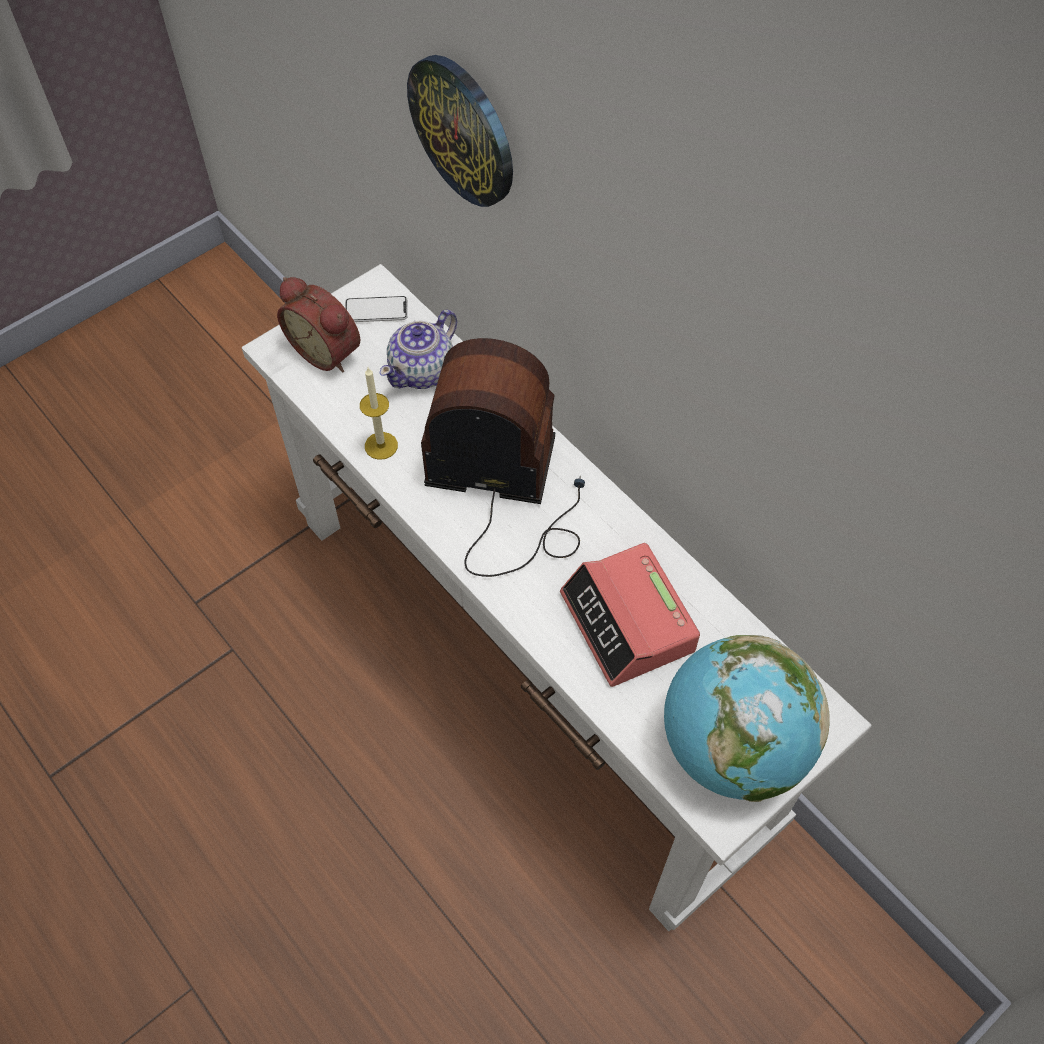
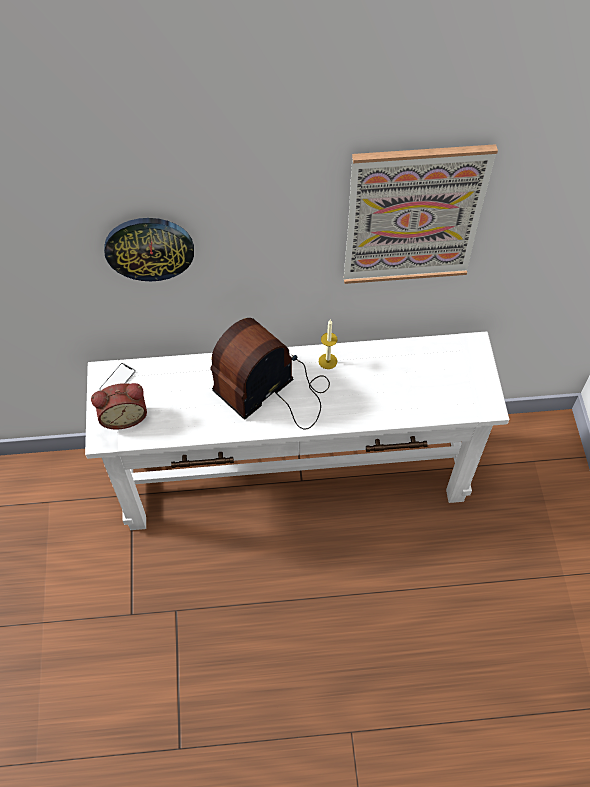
camera: 55 degrees left, 0 degrees up
(381, 445) = (204, 425): candle -> candle (327, 361)
(423, 371) = (174, 382): teapot -> none
(628, 623) = (379, 384): alarm clock -> none
(732, 748) = (464, 384): globe -> none
(813, 389) = (413, 216): none -> picture

